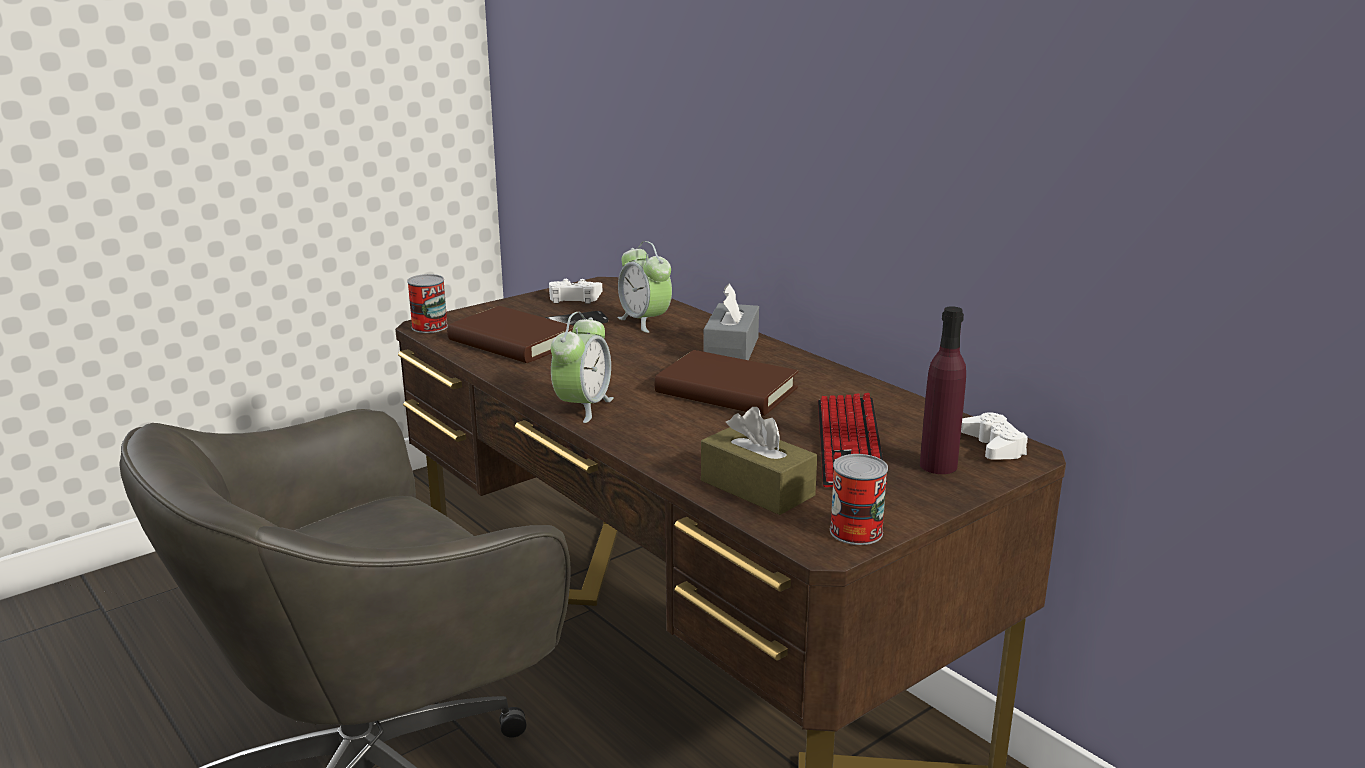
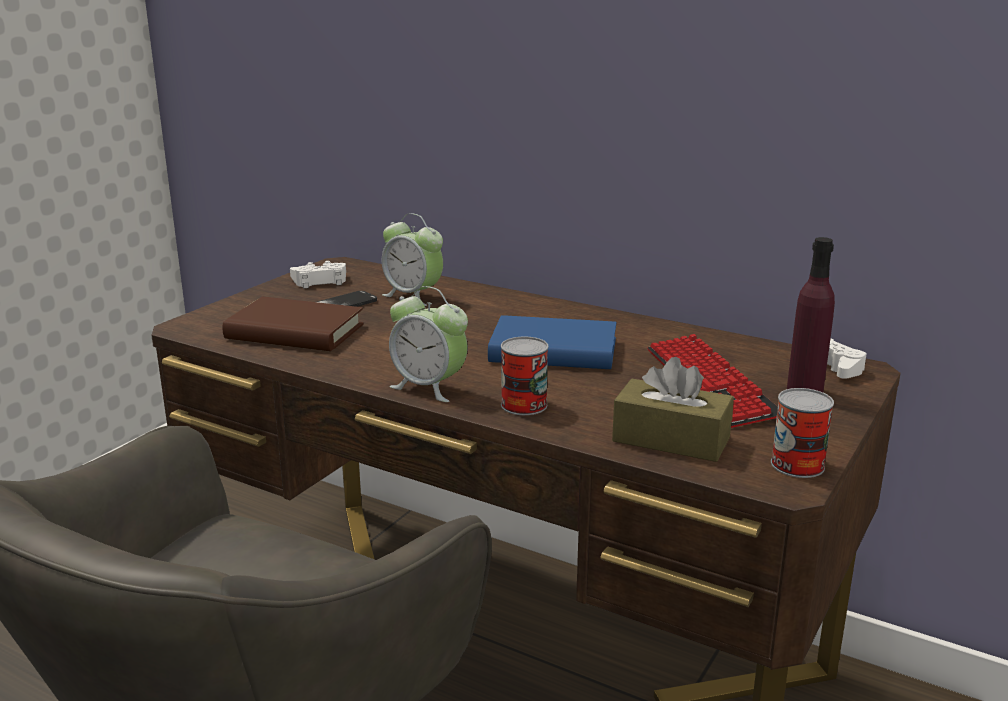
camera: 20 degrees left, 0 degrees up
(429, 327) = (190, 328): can -> can (524, 405)
(583, 407) = (429, 387): alarm clock -> alarm clock turned 120 degrees clockwise
(726, 391) = (553, 351): brown book -> blue book
(731, 350) = (521, 312): grey tissue box -> none

